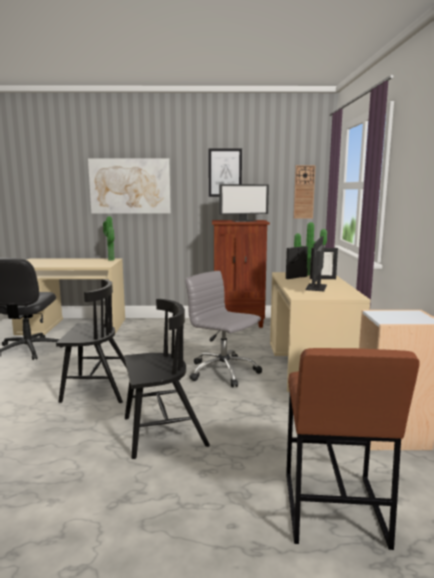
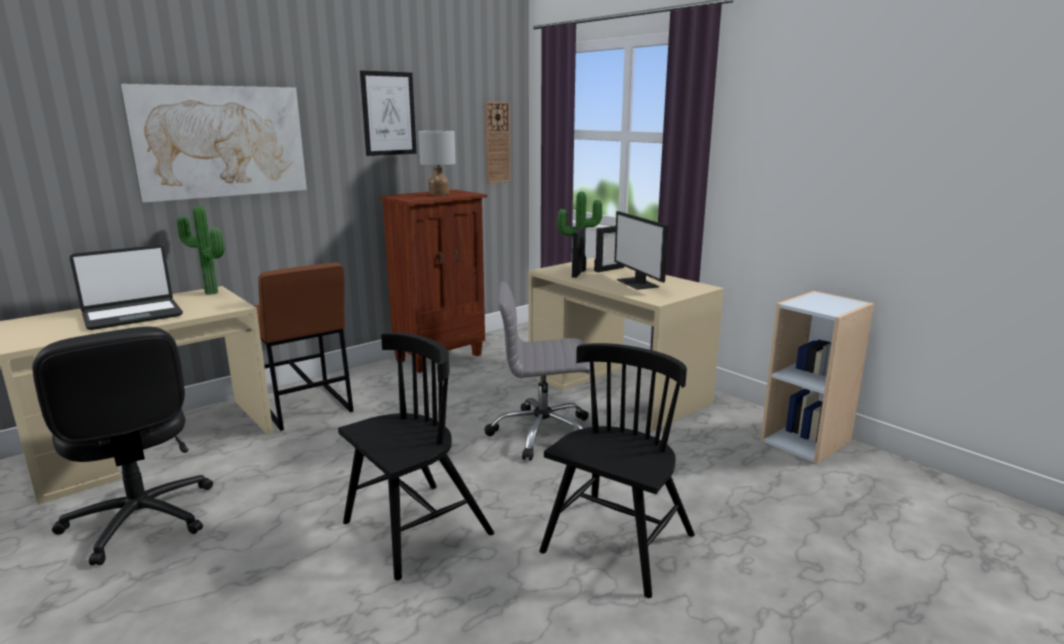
camera: 40 degrees left, 5 degrees up
(67, 263) = (132, 315): none -> laptop
(244, 221) = (439, 194): monitor -> grey table lamp
(334, 511) = (891, 538): brown chair -> brown chair (306, 407)

